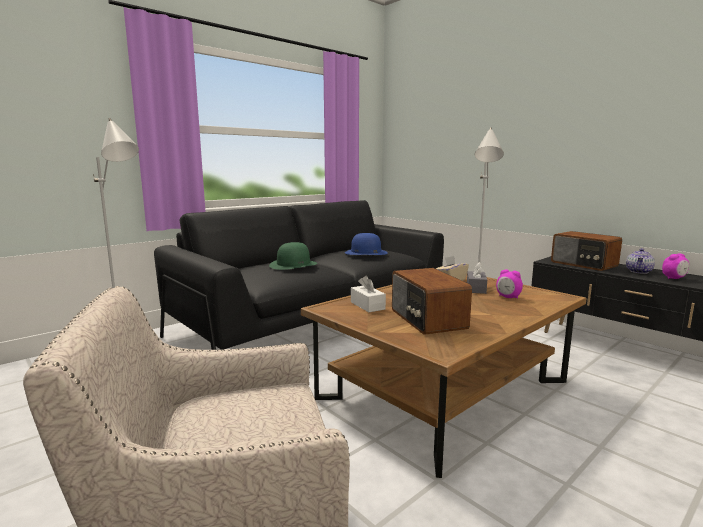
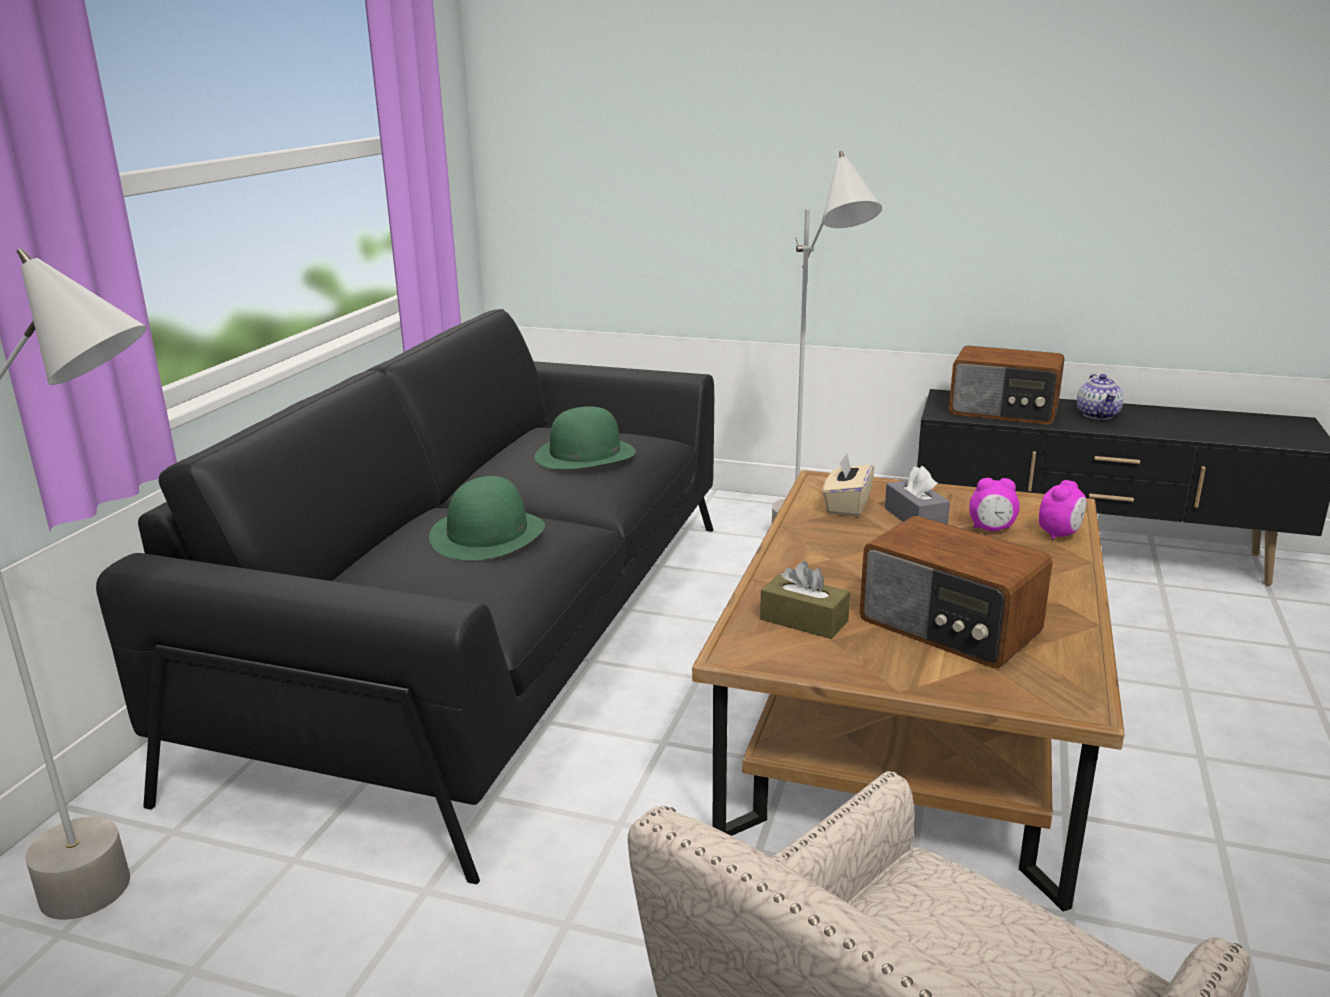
camera: 30 degrees left, 10 degrees up
(365, 252) = (585, 454): blue hat -> green hat
(367, 305) = (804, 620): white tissue box -> brown tissue box
(674, 278) = (1158, 423): alarm clock -> alarm clock (1059, 534)

